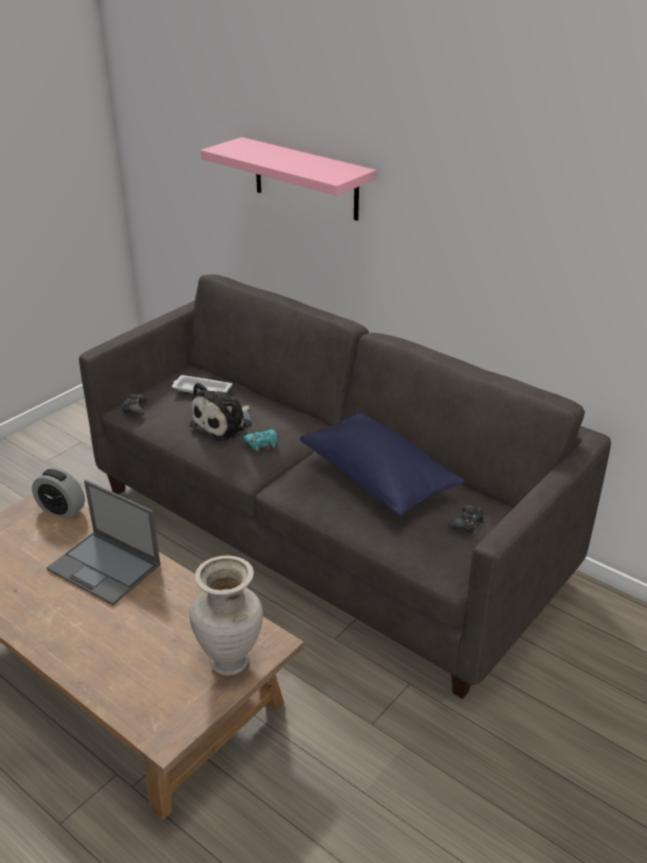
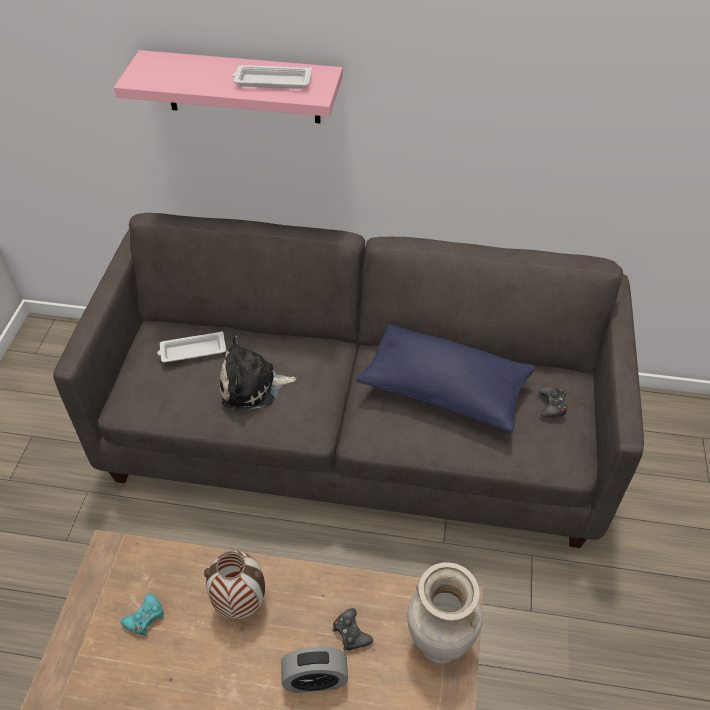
camera: 30 degrees left, 15 degrees up
(61, 510) = (137, 556): alarm clock -> alarm clock (315, 679)
(105, 567) = (241, 603): laptop -> vase
(135, 408) = (136, 403): black game controller -> black game controller (351, 633)
(224, 424) = (253, 386): plush toy -> plush toy turned 75 degrees clockwise
(262, 443) = (310, 395): turquoise game controller -> turquoise game controller (145, 618)
(312, 166) = (271, 81): none -> white tray

